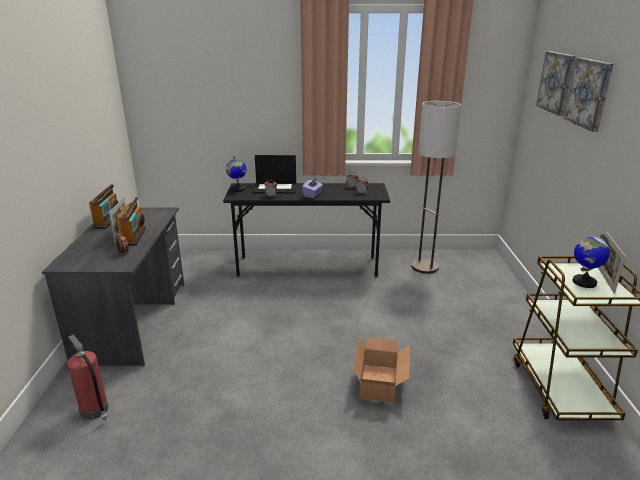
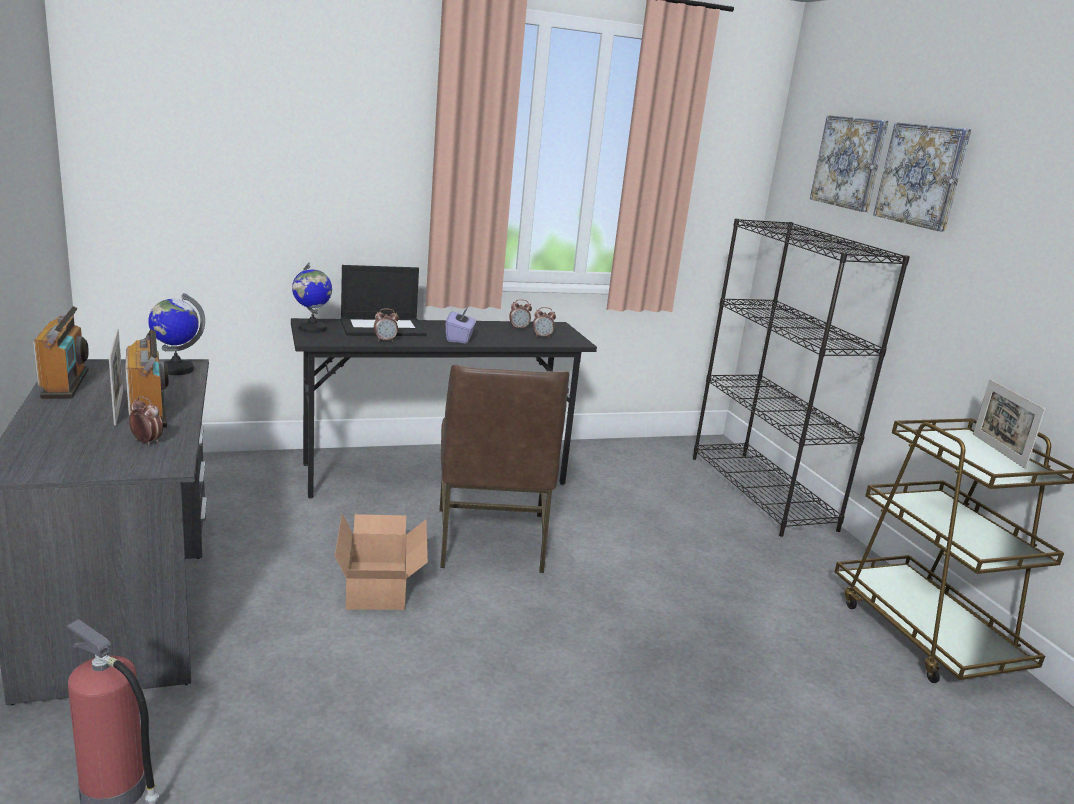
camera: 20 degrees left, 5 degrees down
(319, 306) = (490, 540): none -> brown chair
(381, 382) = (663, 658): cardboard box -> cardboard box (381, 584)
(425, 267) = (633, 466): floor lamp -> none
(500, 288) = (762, 492): none -> black bookcase
(584, 282) = (975, 456): globe -> globe (176, 369)

